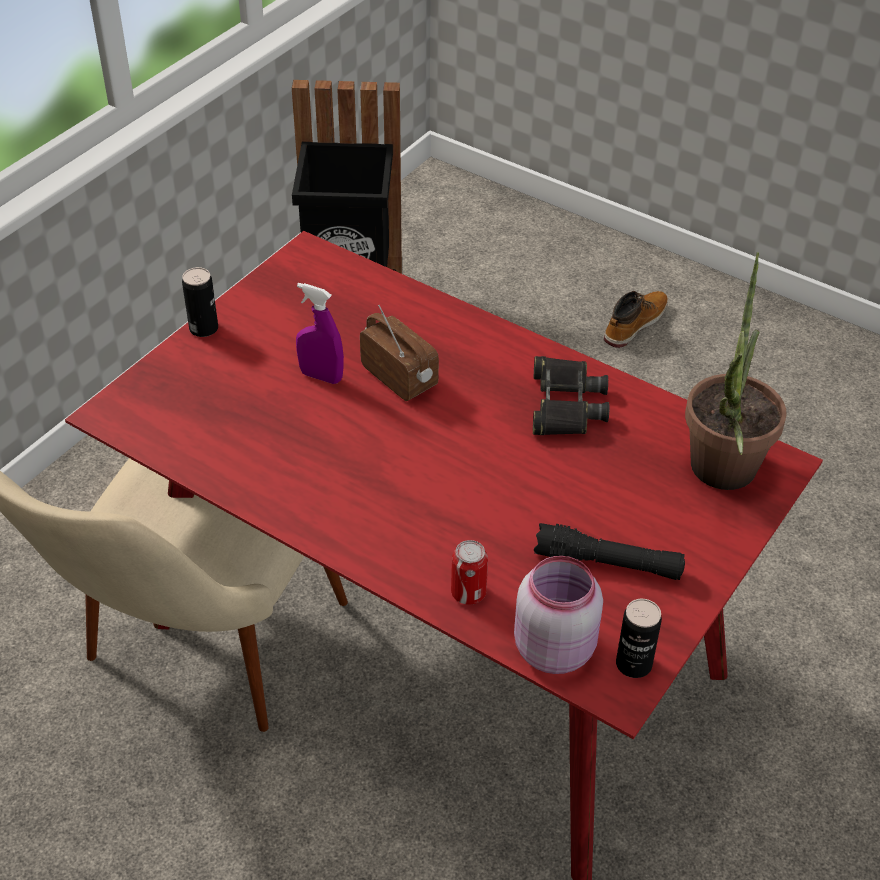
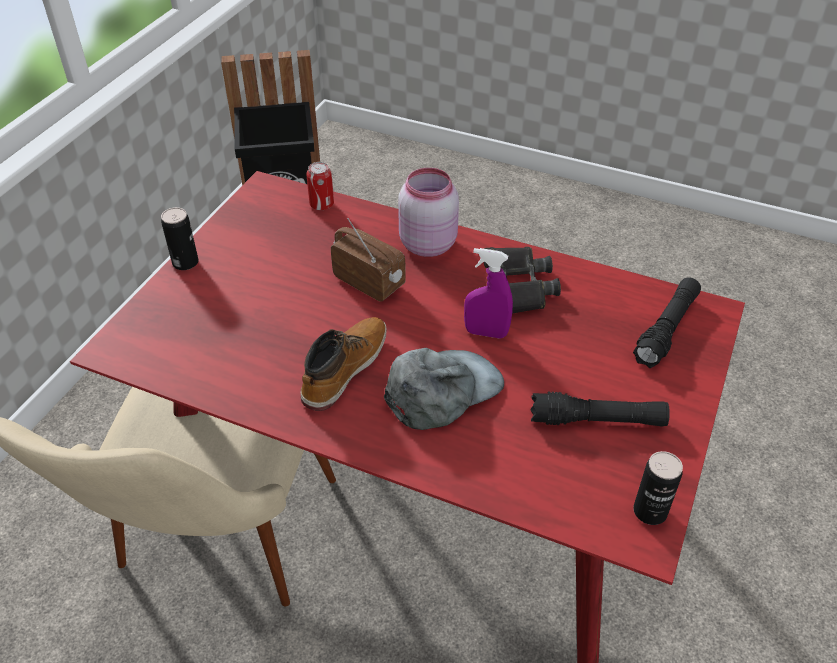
camera: 10 degrees left, 0 degrees up
(321, 376) = (300, 290): purple spray bottle -> purple spray bottle (486, 333)
(448, 507) = (442, 390): none -> grey cap
(468, 593) = (482, 468): can -> can (322, 204)
(553, 647) = (573, 507): pink jar -> pink jar (427, 243)
(634, 324) = (511, 224): boot -> boot (344, 369)
(719, 477) = (666, 329): potted plant -> black flashlight

